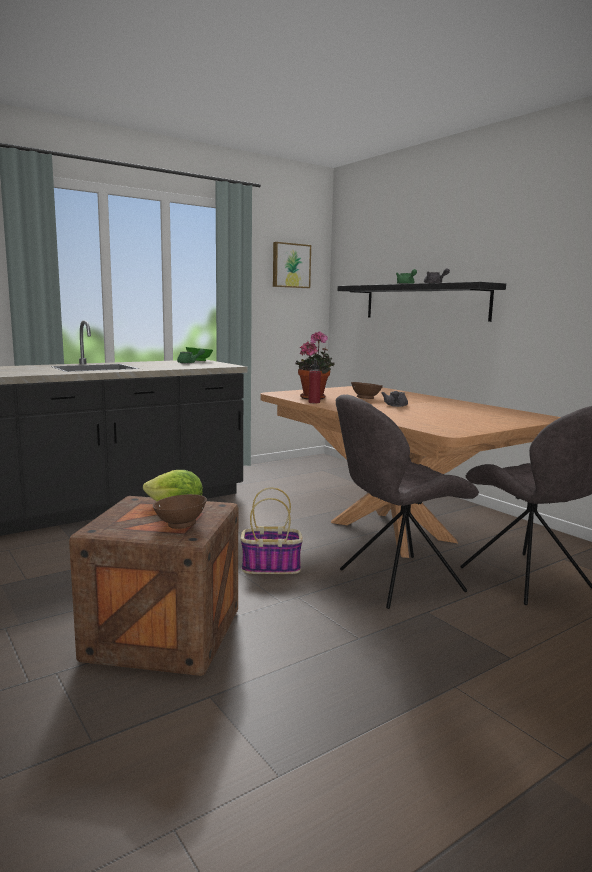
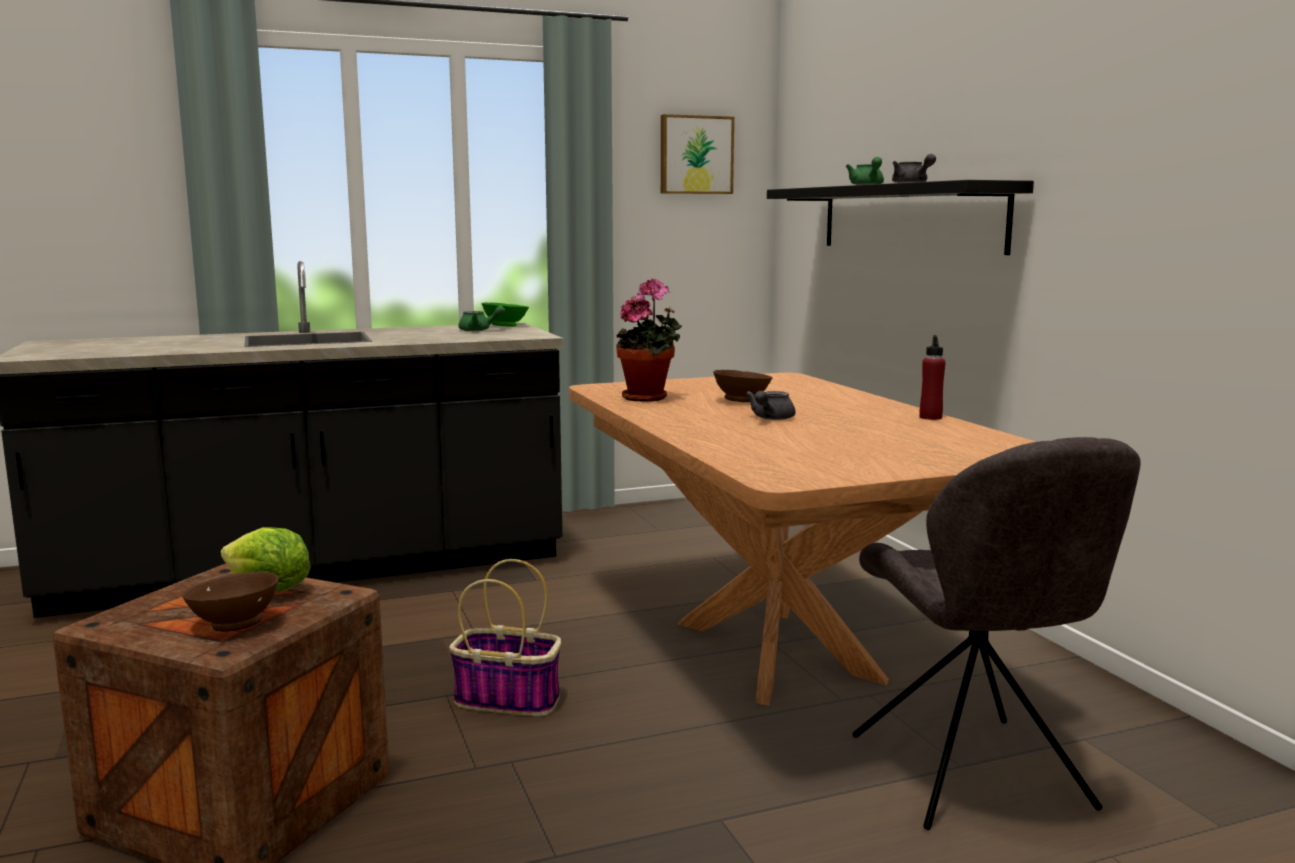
camera: 15 degrees right, 0 degrees up
(314, 402) = (631, 407): red bottle -> red bottle (930, 417)
(396, 581) = (709, 751): grey chair -> none

